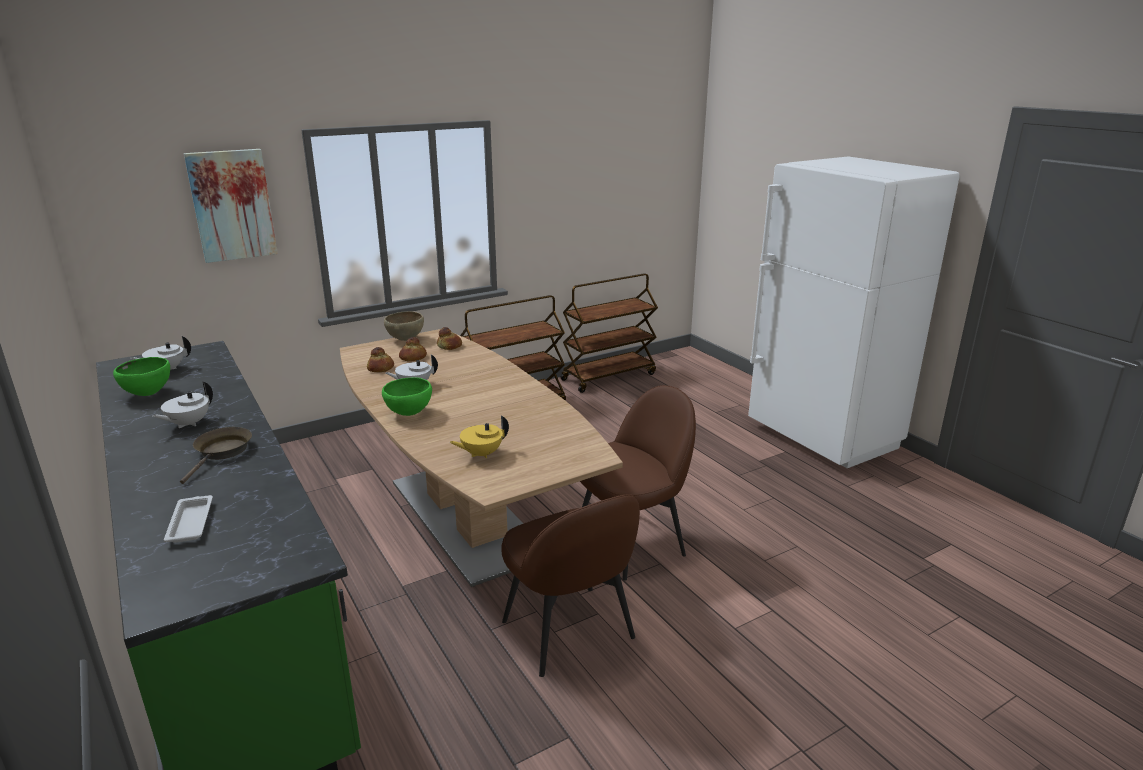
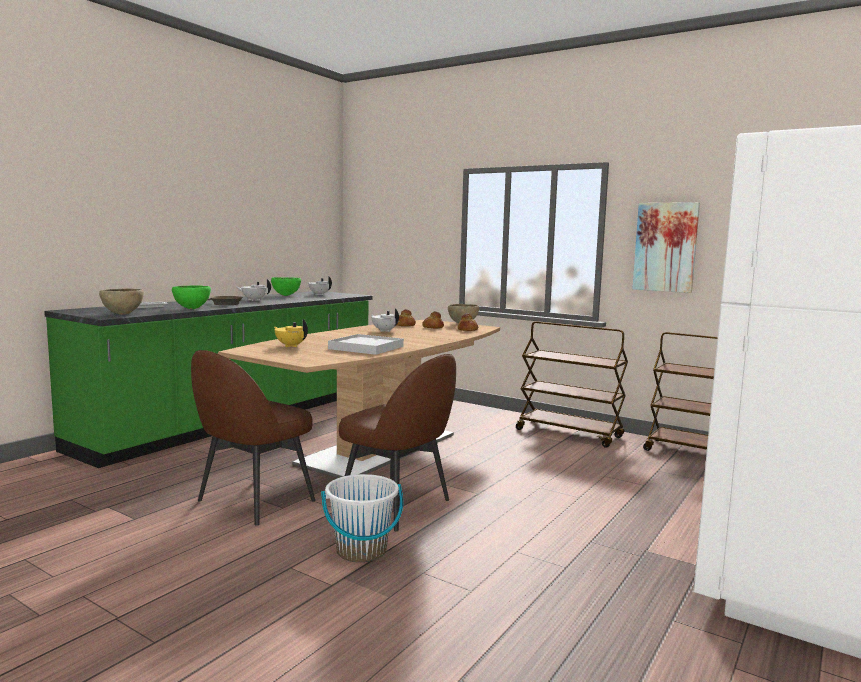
camera: 65 degrees right, 15 degrees down
(232, 205) = (418, 217): picture -> picture (665, 247)
(289, 545) = (123, 314): none -> brown bowl
(409, 413) = (339, 333): green bowl -> green bowl (192, 309)
(527, 414) = (366, 348): none -> white tray
(717, 582) = (361, 551): none -> white bucket

